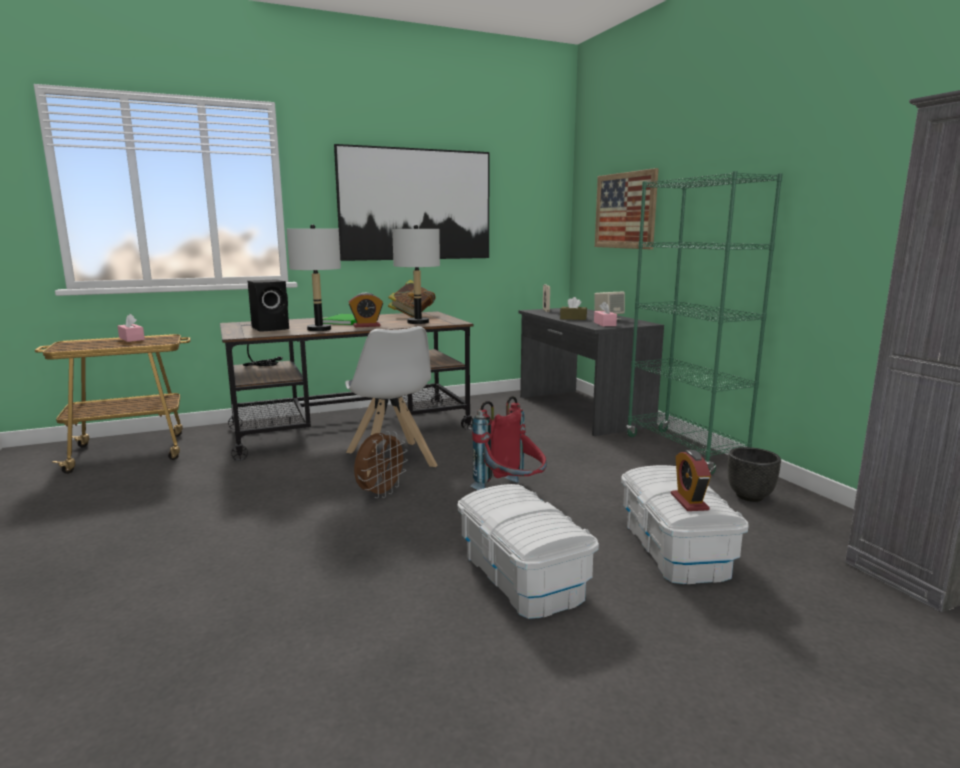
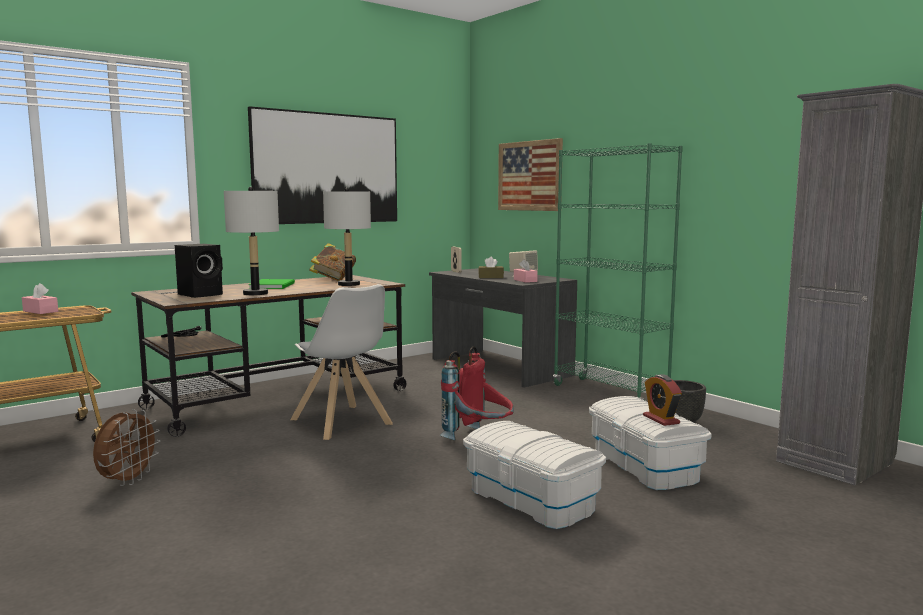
camera: 15 degrees left, 5 degrees down
(366, 326) = (300, 289): alarm clock -> none
(380, 494) = (353, 451): brown fan -> brown fan (128, 481)

